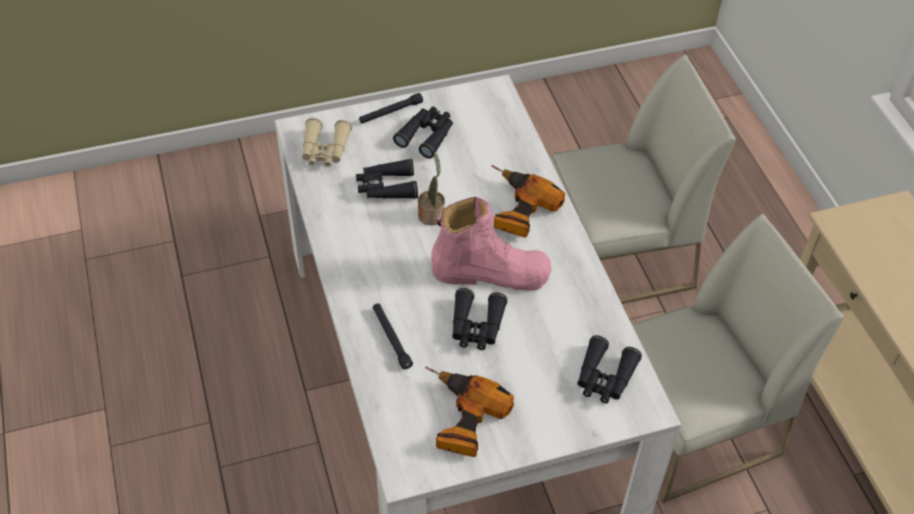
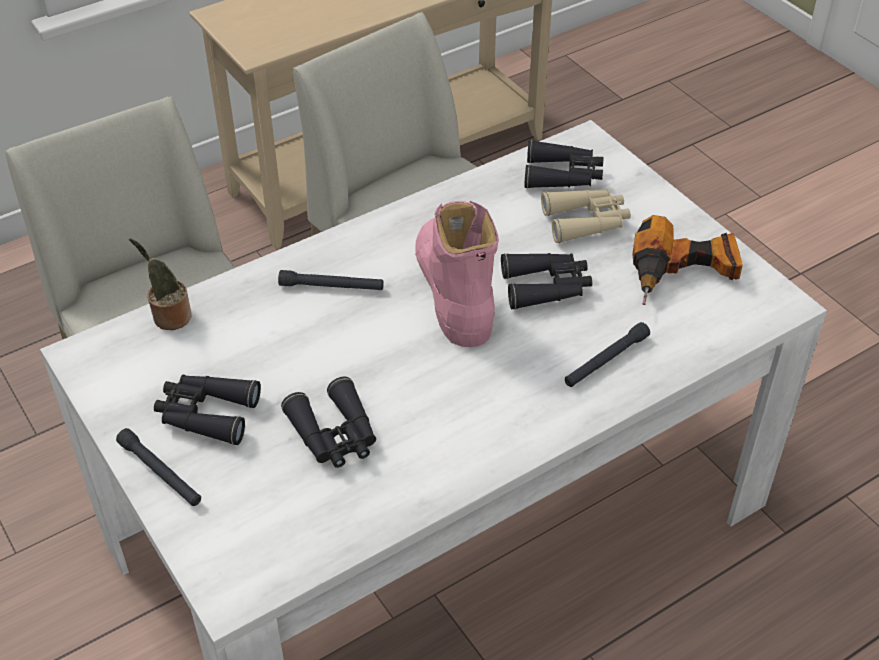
camera: 105 degrees left, 5 degrees down
(325, 150) = (274, 538): beige binoculars -> beige binoculars (586, 221)
(431, 214) = (371, 371): potted plant -> potted plant (169, 316)
(517, 209) = (331, 287): power drill -> black flashlight

